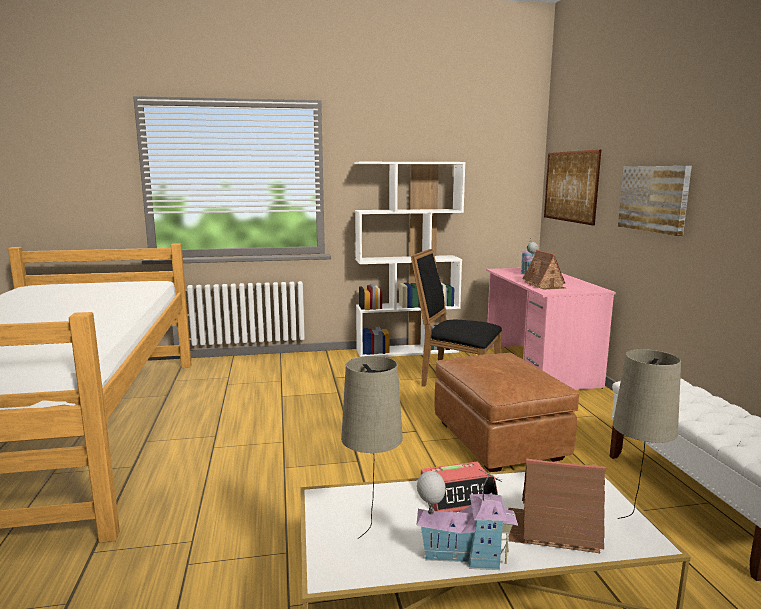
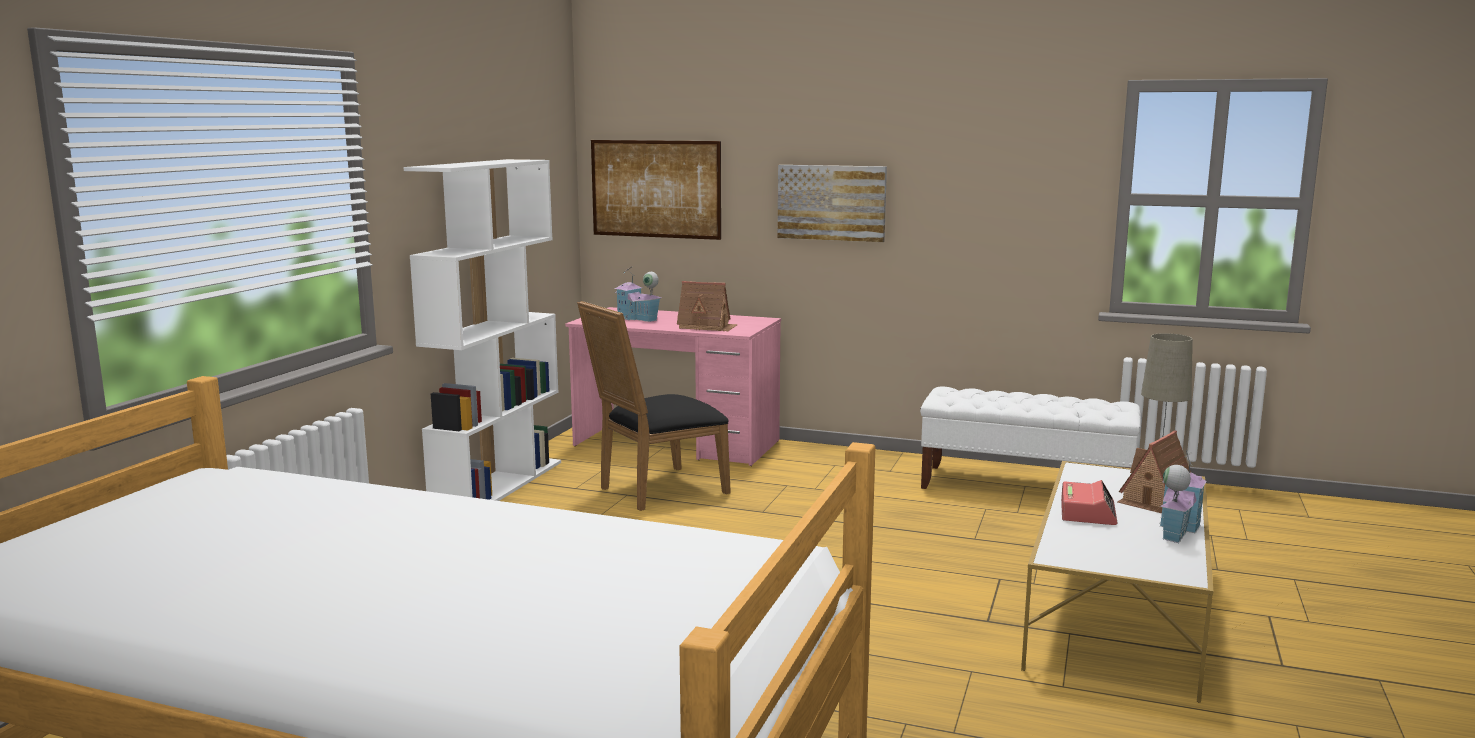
camera: 60 degrees left, 0 degrees up
(372, 535) = (1133, 552): beige table lamp -> none
(498, 440) = (838, 517): brown ottoman -> none

